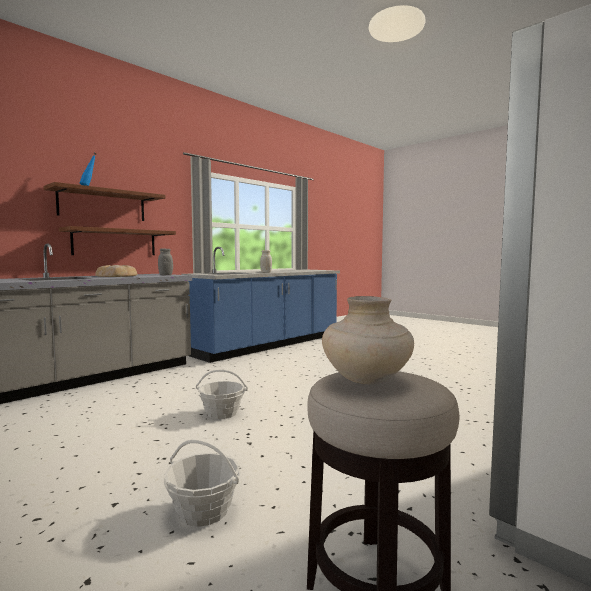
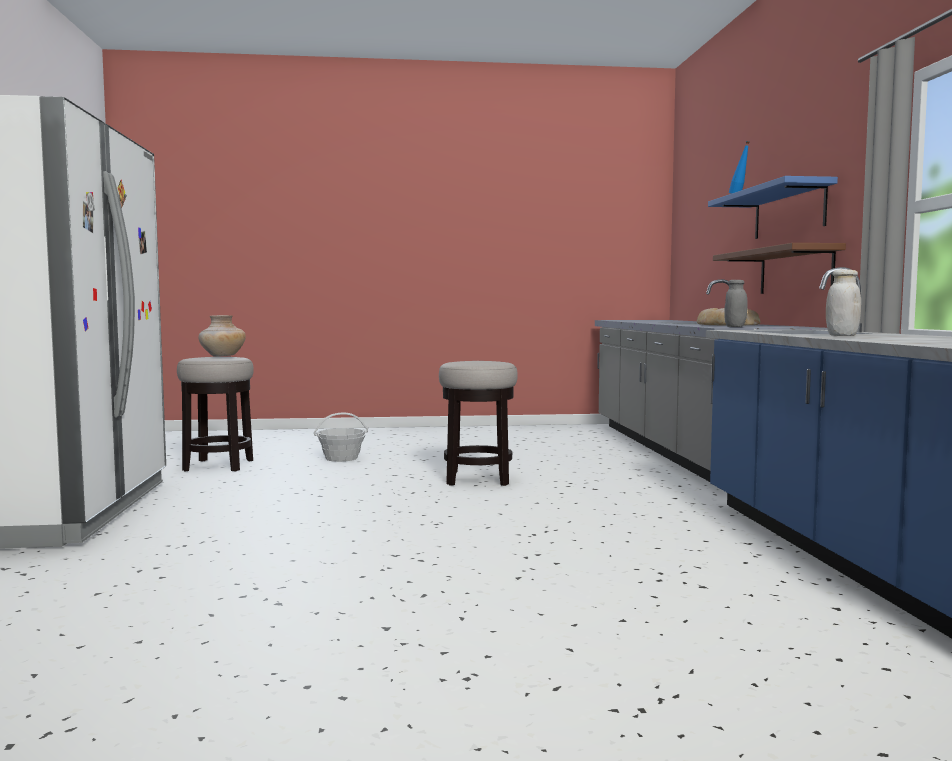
camera: 130 degrees right, 0 degrees up
(102, 205) = (789, 211): brown shelf -> blue shelf
(222, 413) = (478, 479): basket -> stool

